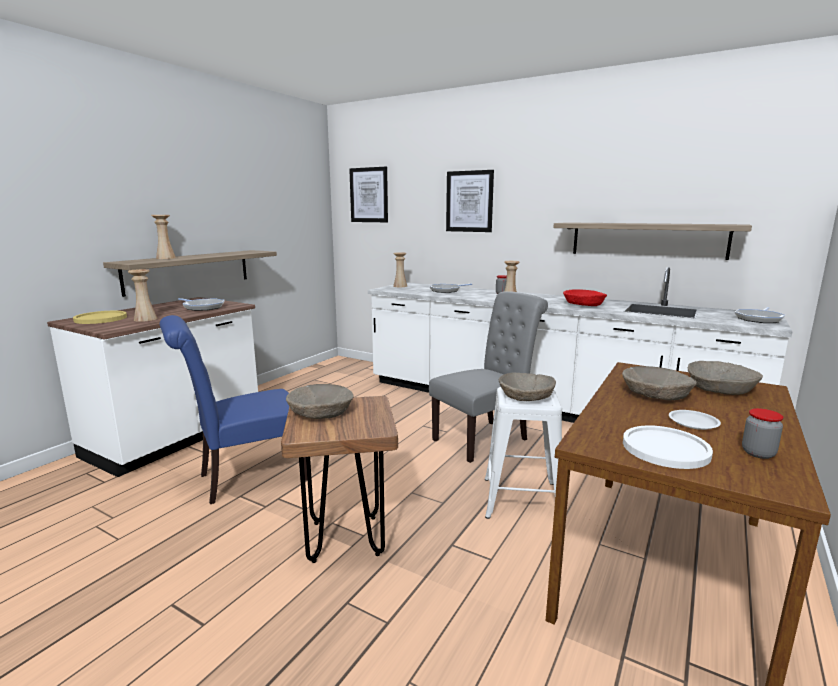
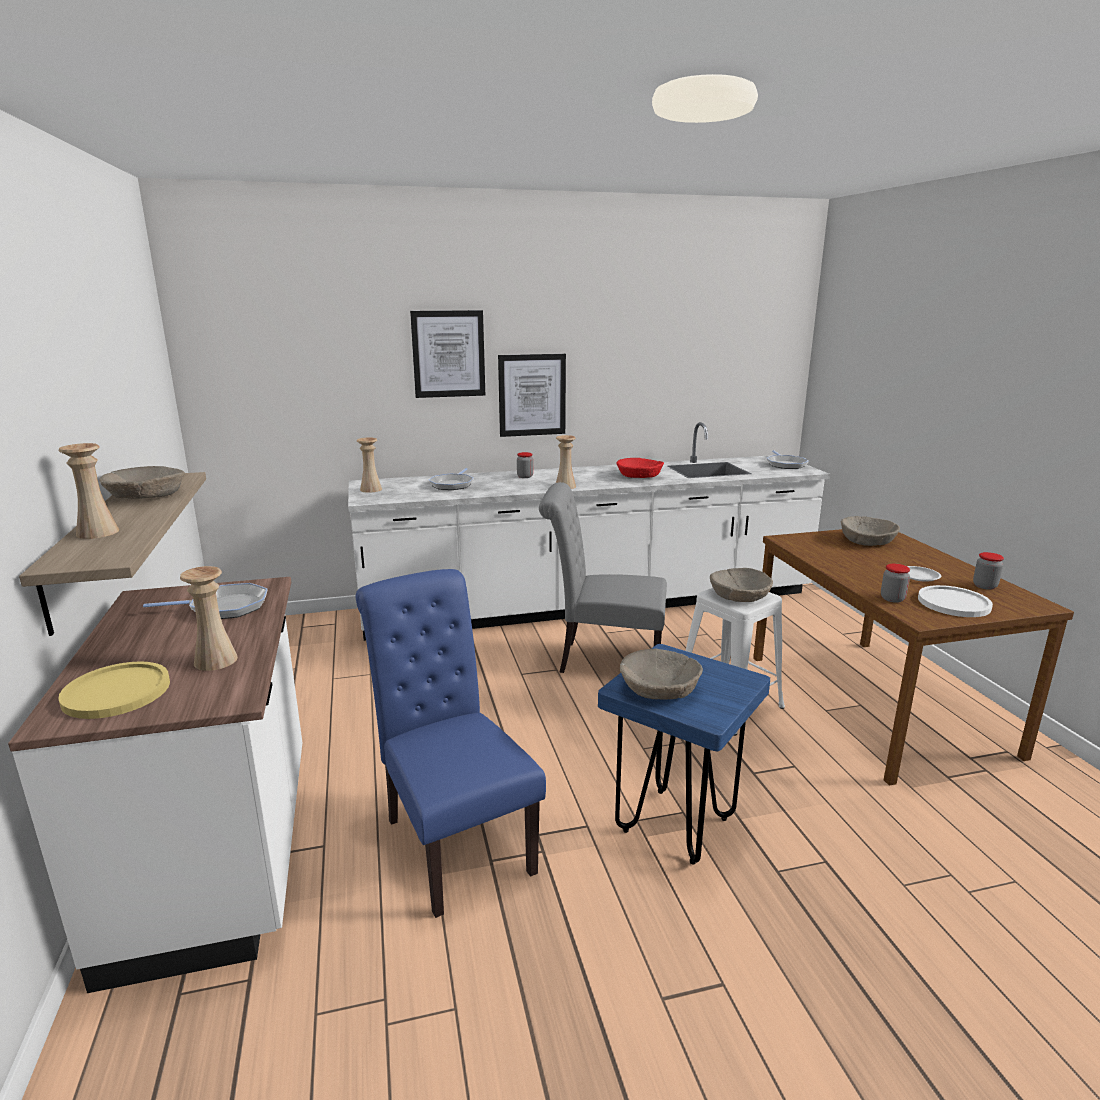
camera: 45 degrees left, 5 degrees up
(246, 478) = (453, 839): blue chair -> blue chair turned 135 degrees clockwise
(345, 538) = (675, 825): brown stool -> blue stool
(369, 195) = (260, 345): picture -> picture (532, 395)
(485, 438) = (603, 660): grey chair -> grey chair turned 90 degrees counterclockwise
(604, 424) = (892, 599): none -> jar
(647, 240) = (667, 393): shelf -> none
(655, 394) = (853, 560): beige bowl -> beige bowl (146, 495)

